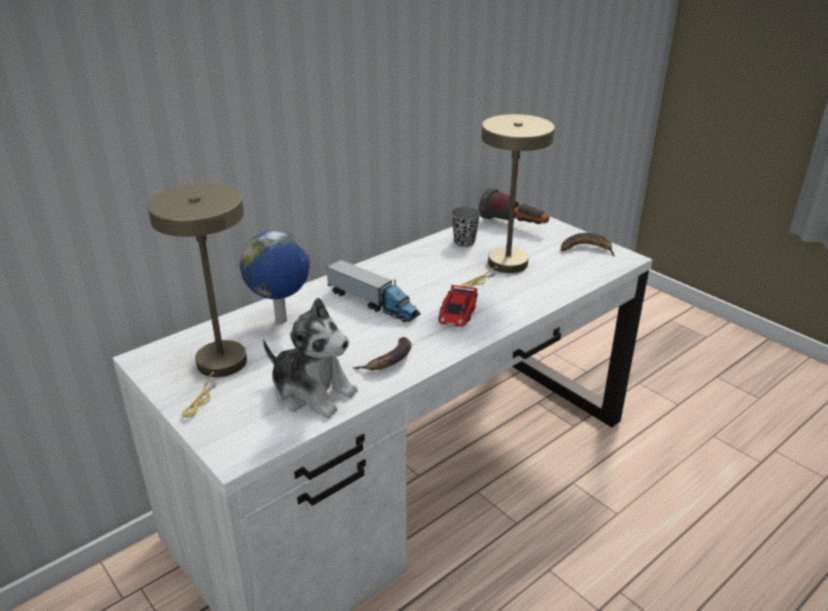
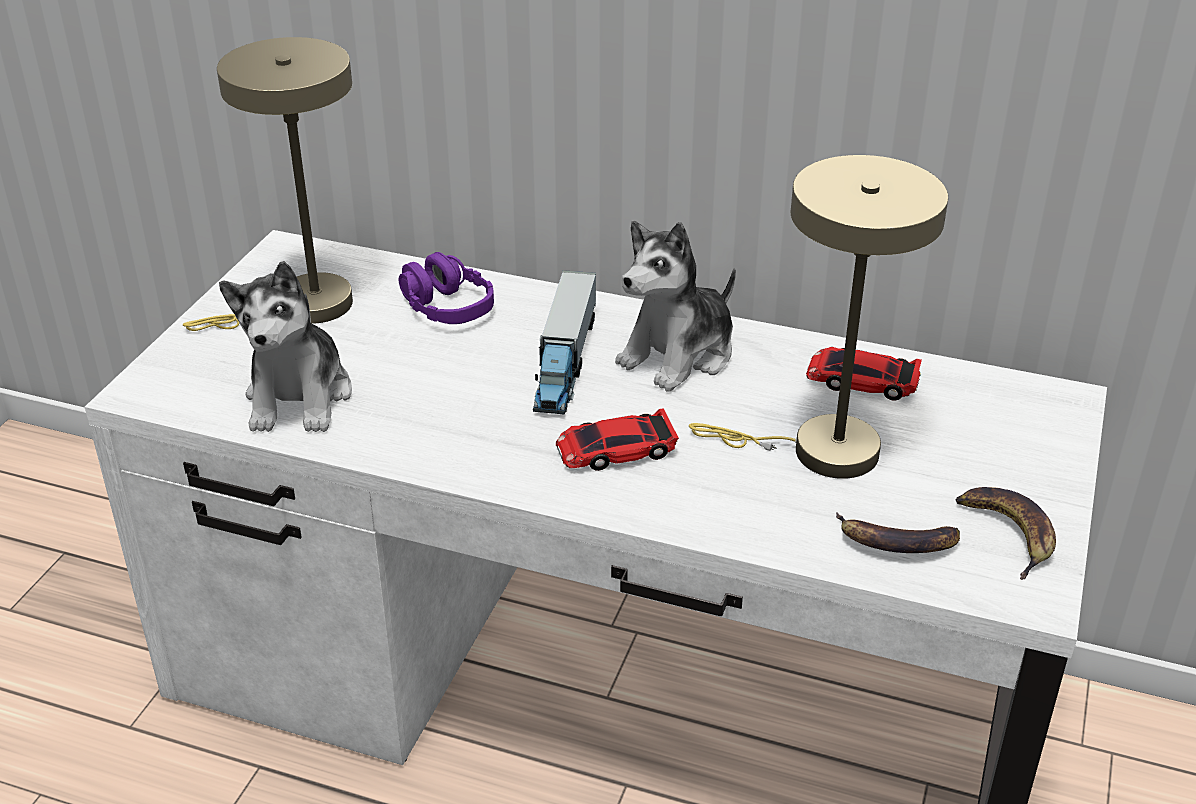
camera: 60 degrees right, 5 degrees up
(282, 321) = (447, 307): globe -> purple headphones
(388, 360) = (422, 431): banana -> banana (895, 543)
(400, 274) = (679, 355): none -> plush toy
(464, 242) = (862, 381): grey cup -> toy car
(514, 225) = (998, 415): flashlight -> none

